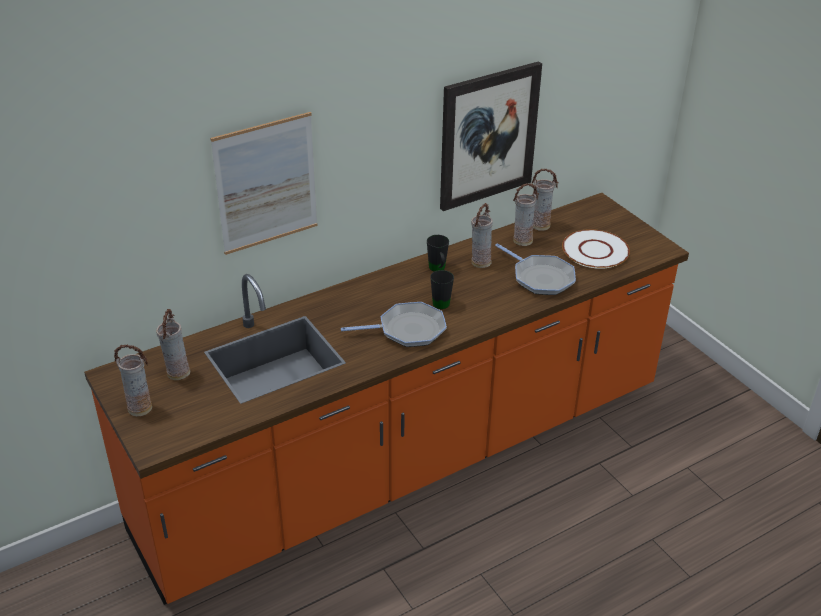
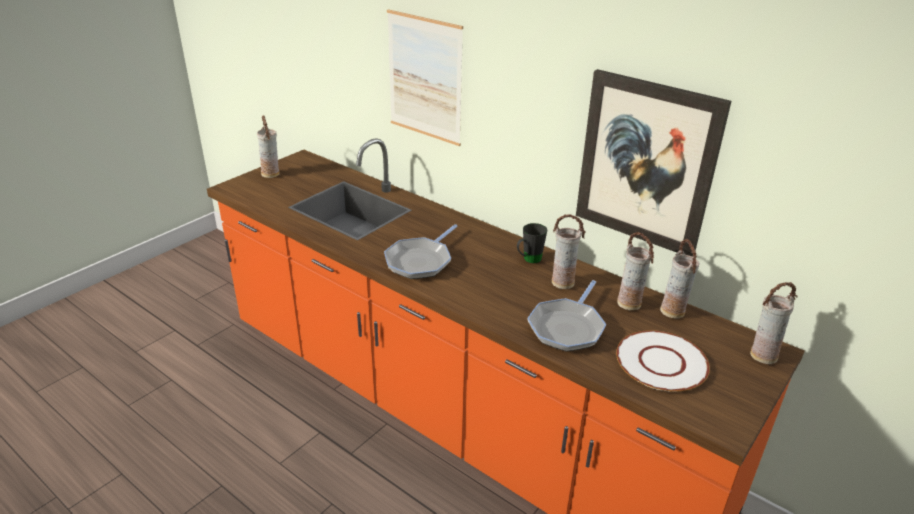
camera: 70 degrees right, 5 degrees down
(177, 373) = (314, 177): vase -> vase (762, 355)
(408, 330) = (420, 261): frying pan -> frying pan turned 60 degrees clockwise
(441, 301) = (478, 271): black mug -> none

